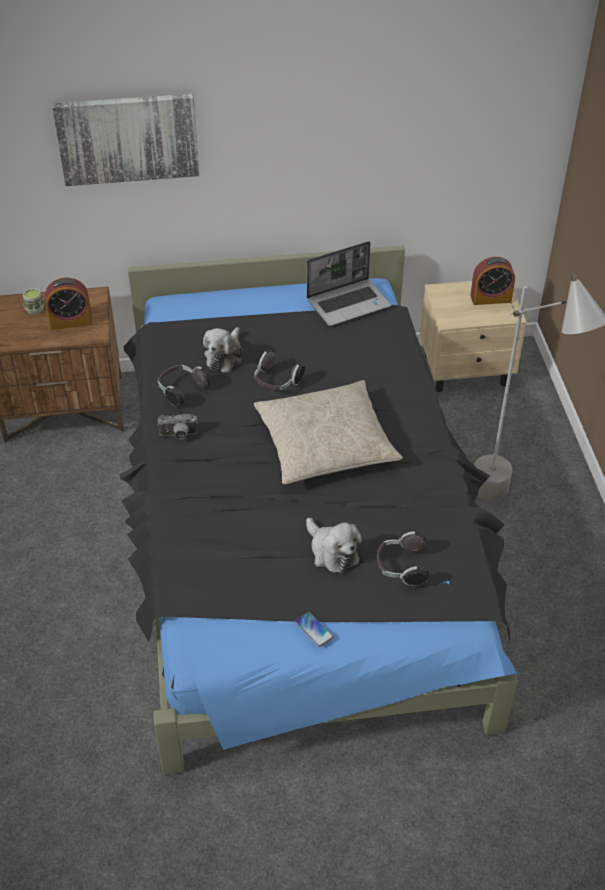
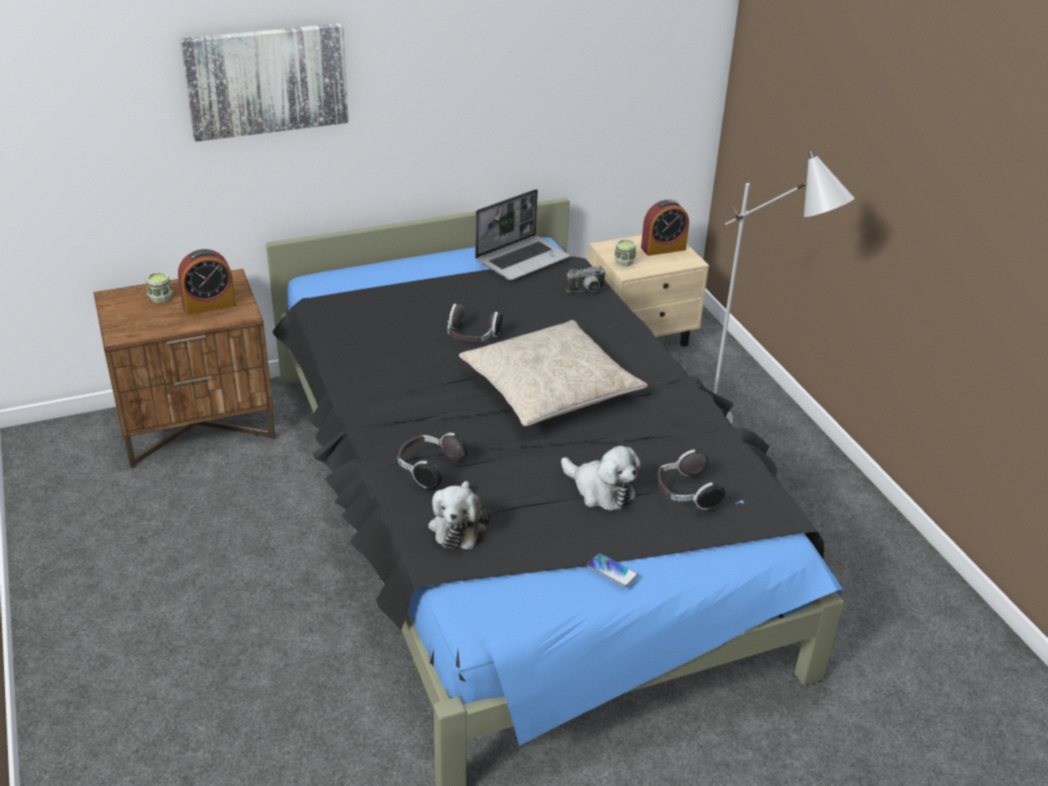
camera: 15 degrees left, 10 degrees down
(178, 435) = (377, 400): camera -> camera (586, 291)
(181, 390) = (364, 357): headphones -> headphones (428, 468)
(225, 356) = (402, 320): plush toy -> plush toy (458, 525)
(449, 309) = (624, 262): none -> cup

